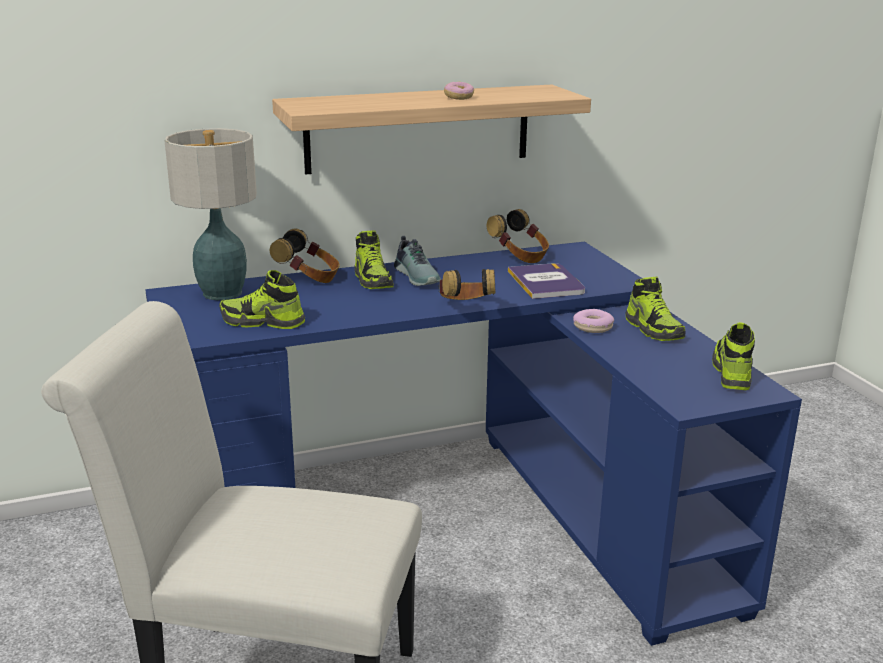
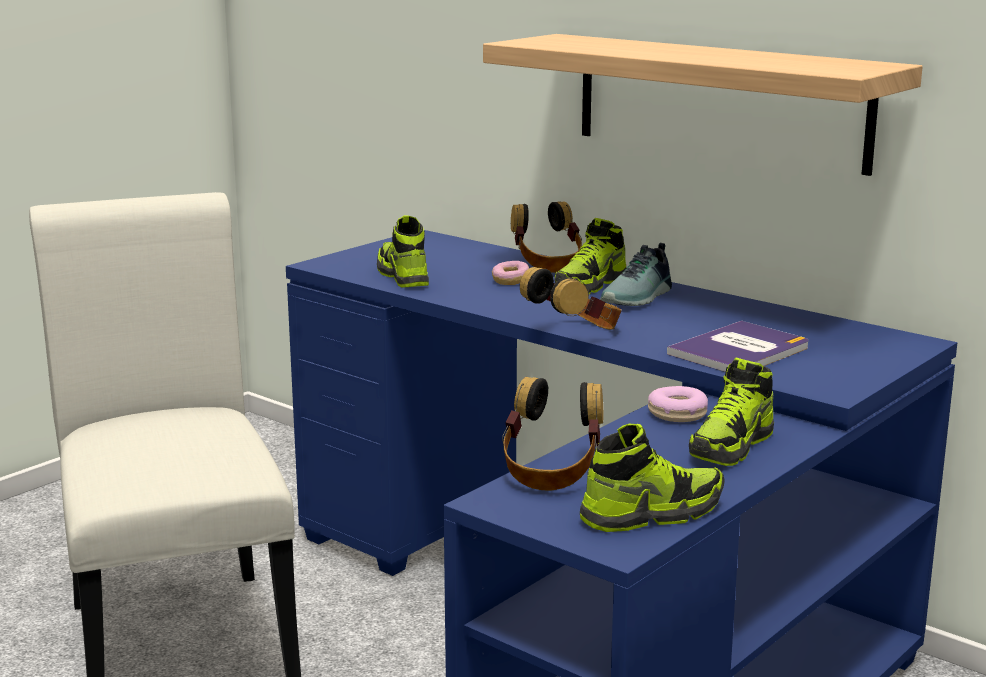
camera: 60 degrees right, 5 degrees down
(223, 293) = (452, 250): table lamp -> none
(458, 97) = (713, 56): donut -> donut (510, 281)
(520, 257) = (808, 324): headphones -> headphones (551, 472)

